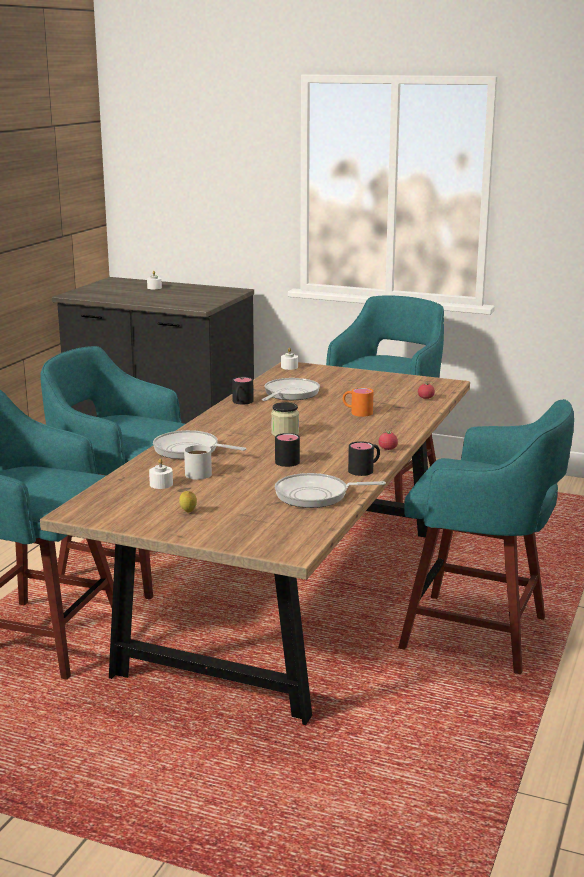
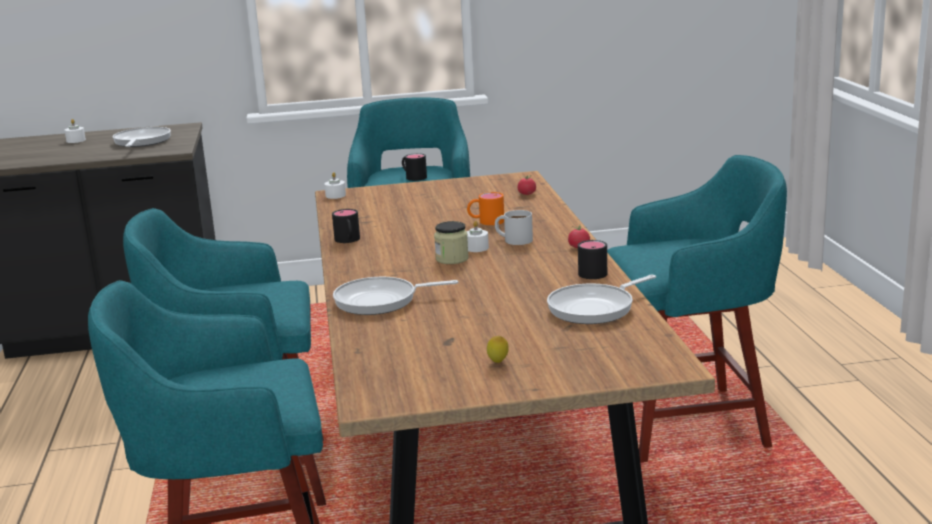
camera: 30 degrees left, 0 degrees up
(161, 484) = (414, 343): white candle -> white candle (476, 248)
(195, 472) = (430, 321): white mug -> white mug (513, 239)
(286, 460) = (501, 283): black mug -> black mug (413, 177)
(289, 394) = (385, 221): frying pan -> frying pan (141, 142)

